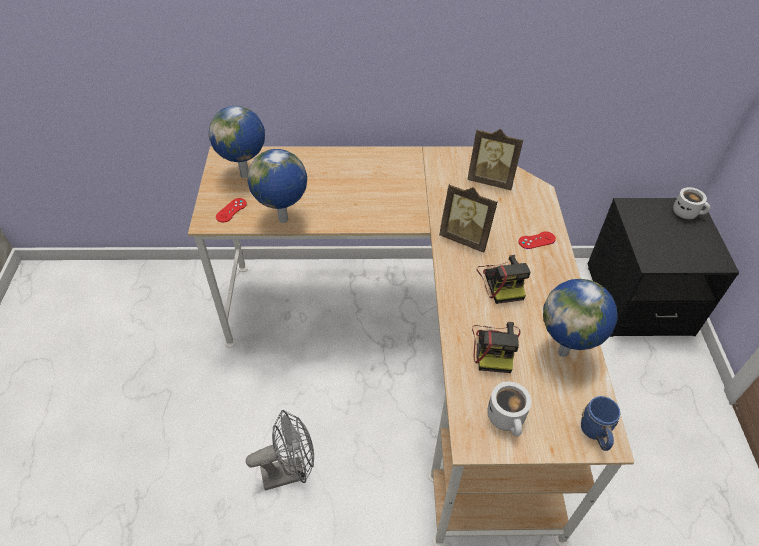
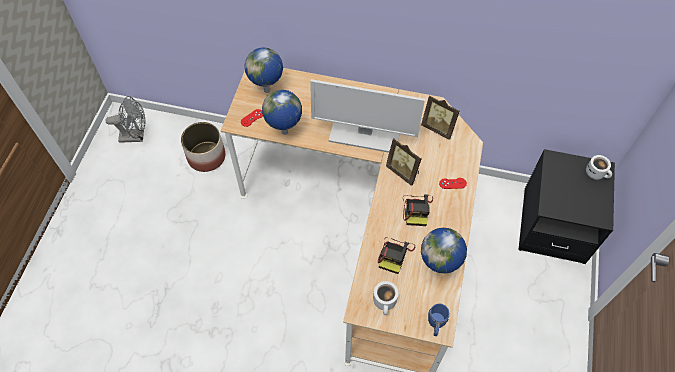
camera: 15 degrees right, 10 degrees up
(168, 304) = (206, 157): none -> planter
(290, 471) = (264, 294): grey fan -> grey fan (136, 136)
(395, 204) = (364, 134): none -> monitor

